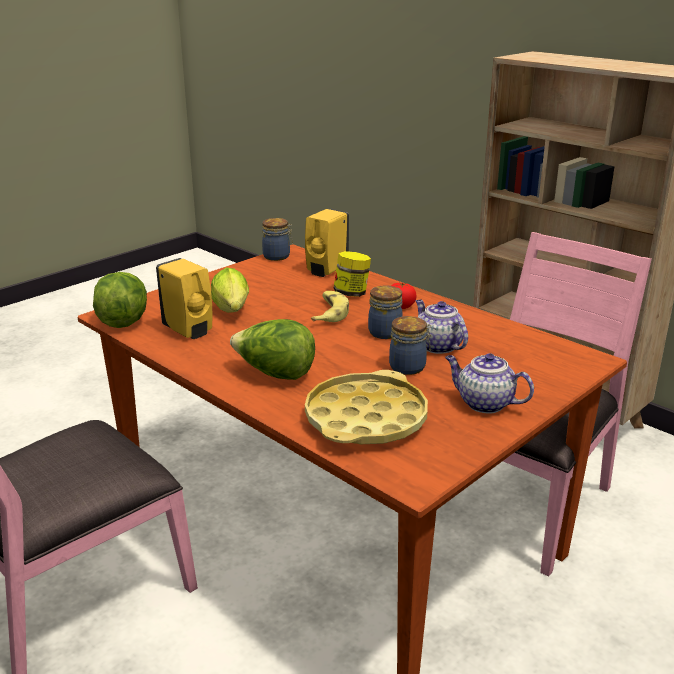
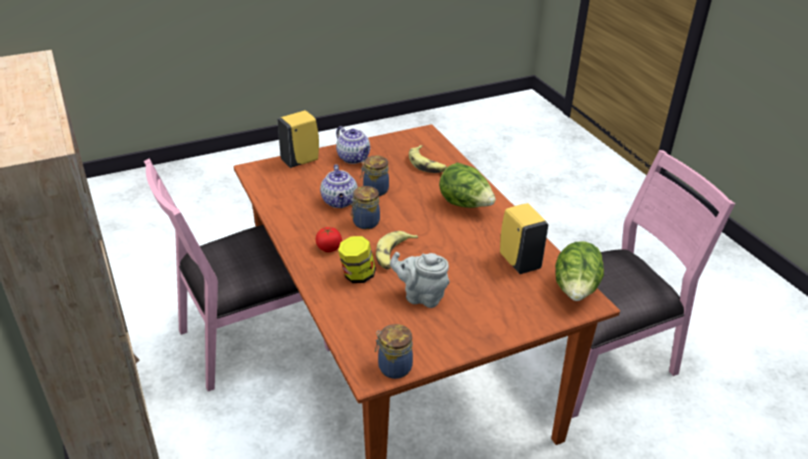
camera: 160 degrees left, 10 degrees up
(232, 311) = (476, 278): lettuce -> none
(280, 291) = (421, 296): none -> grey teapot
(326, 271) = (356, 320): yellow soap dispenser -> yellow soap dispenser (301, 161)
(365, 418) = (427, 164): yellow tray -> banana

